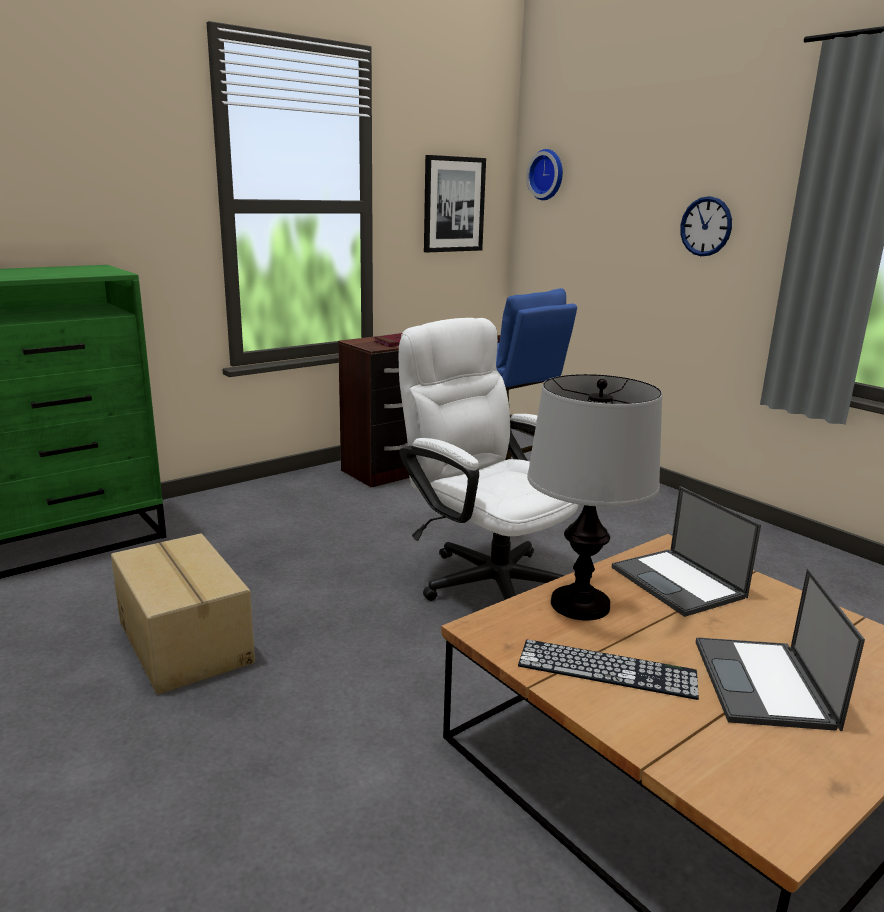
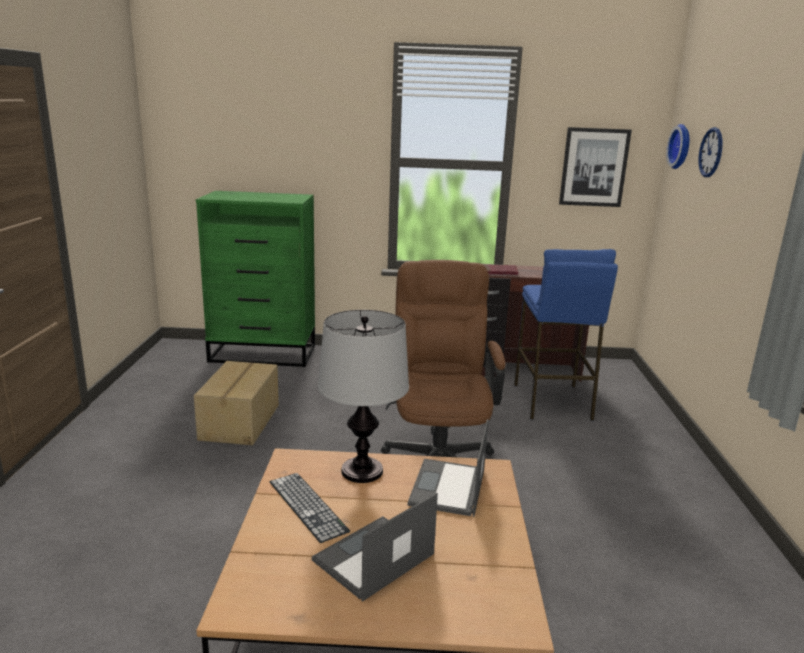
camera: 40 degrees right, 0 degrees up
(486, 578) = (438, 455): white office chair -> brown office chair
(706, 226) = (755, 210): wall clock -> wall clock (711, 152)

